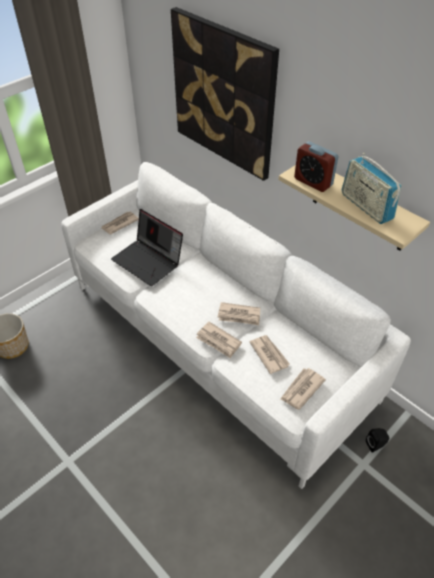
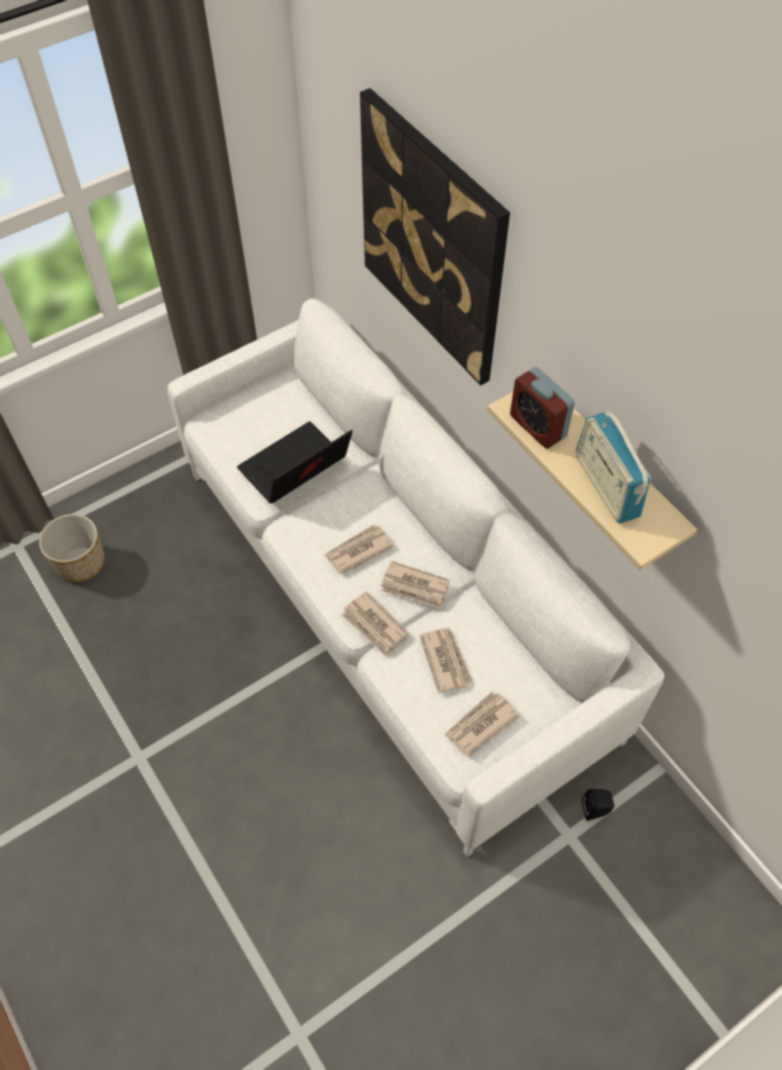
camera: 10 degrees right, 10 degrees up
(119, 224) = (260, 394): newspaper -> newspaper (358, 550)
(149, 261) = (295, 470): laptop -> laptop turned 90 degrees clockwise

